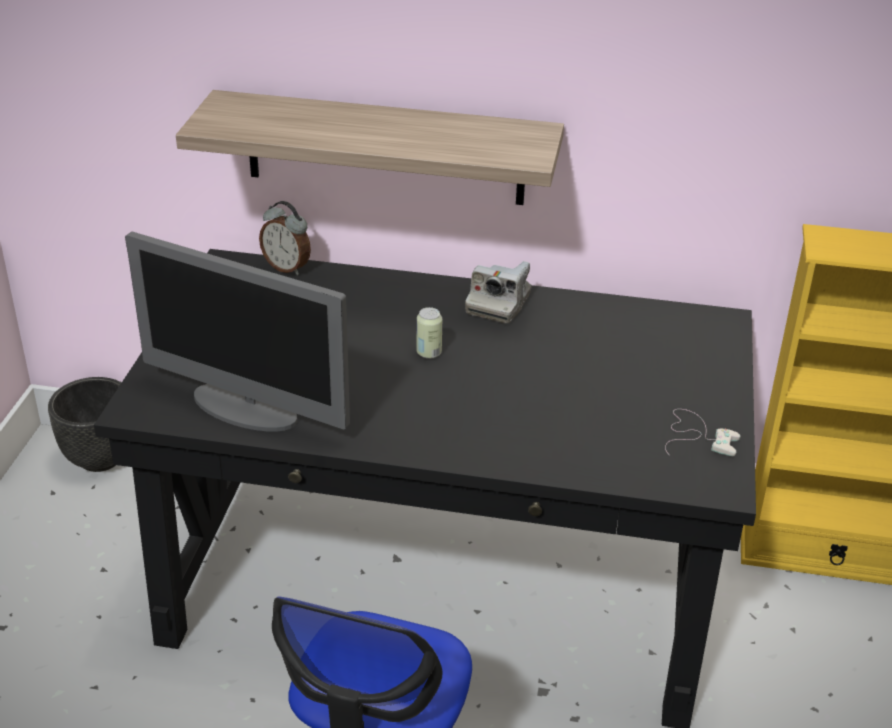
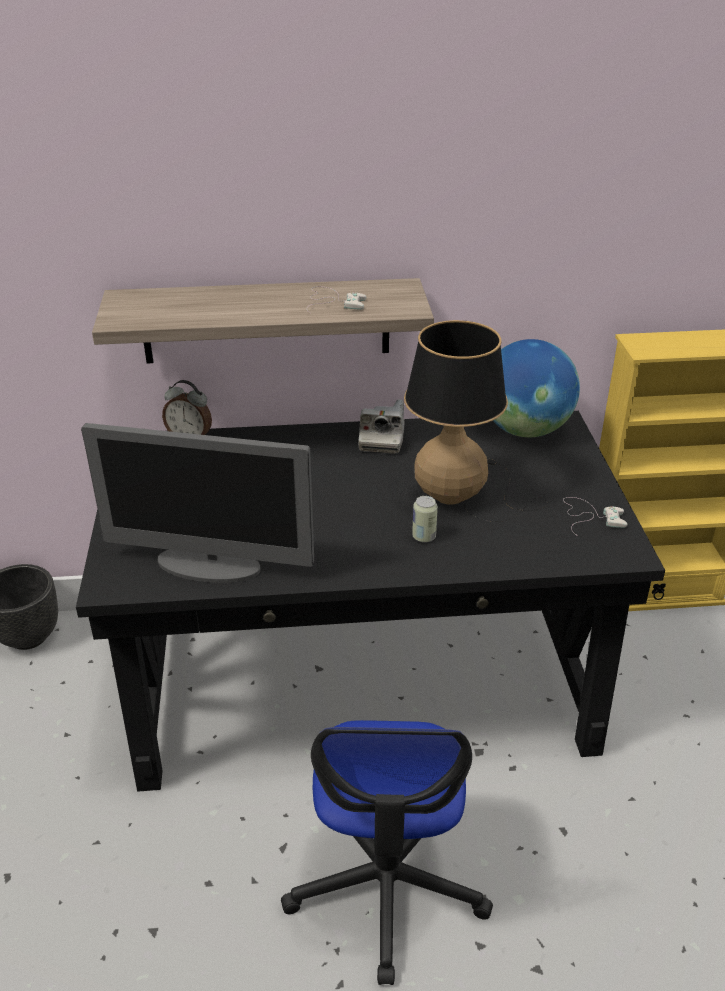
camera: 15 degrees left, 0 degrees up
(429, 353) = (344, 489): can -> can (424, 537)
(448, 137) = (332, 301): none -> white game controller
(557, 386) = (462, 497): none -> table lamp
(671, 322) = (524, 430): none -> globe

